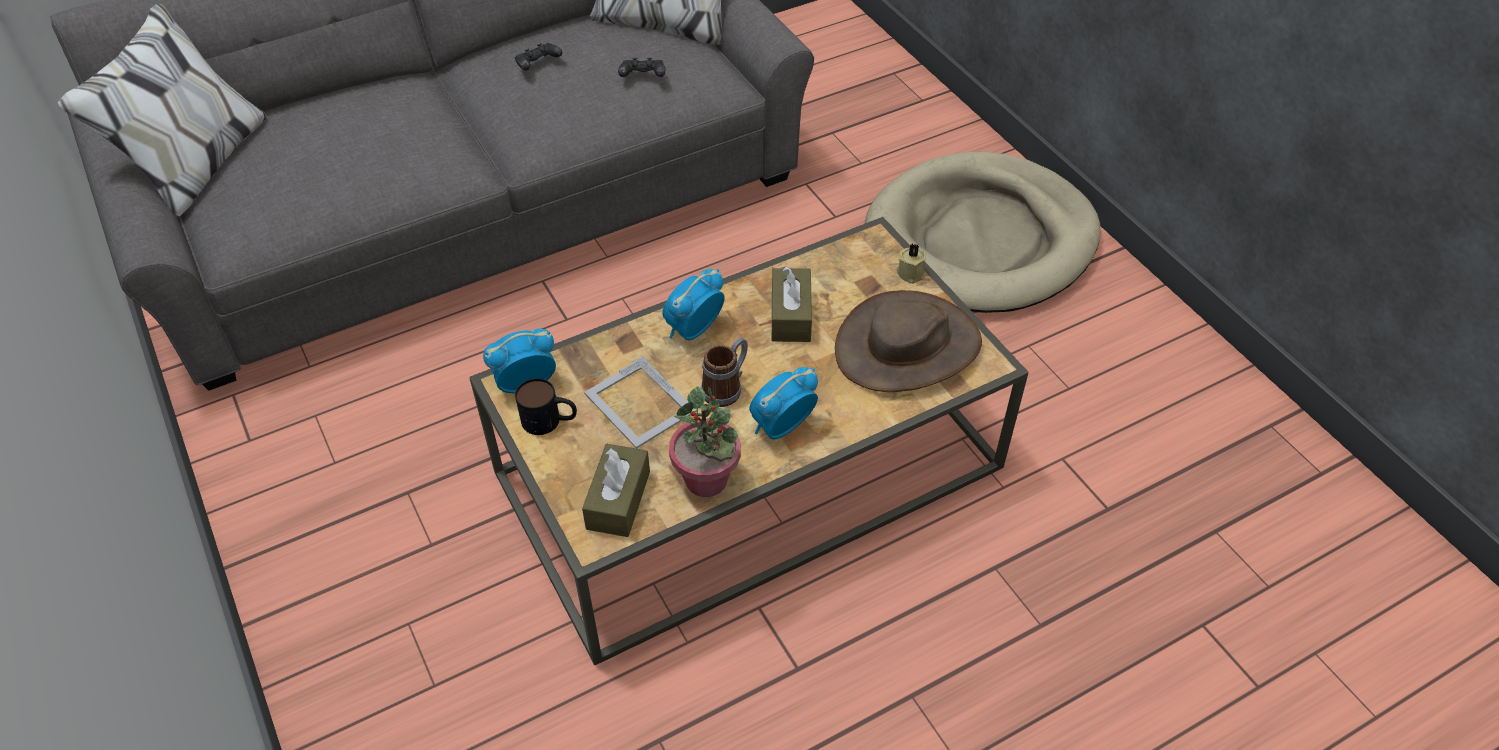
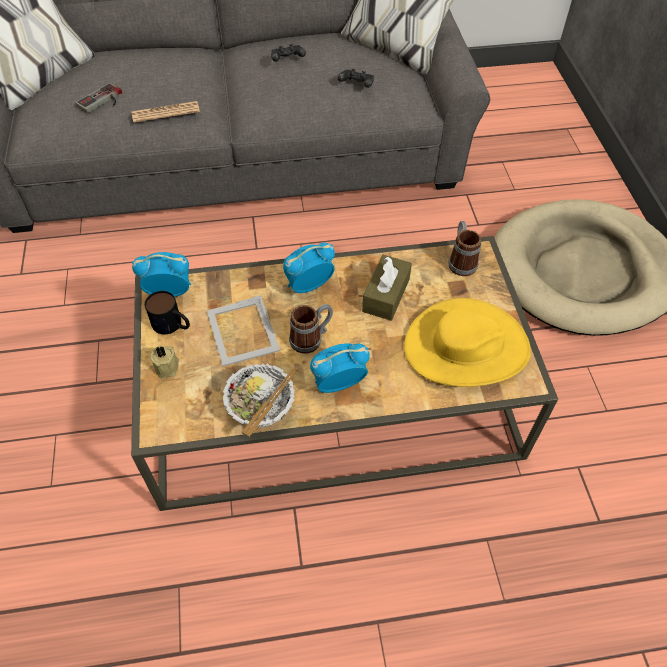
camera: 20 degrees right, 5 degrees up
(314, 173) = (103, 101): none -> game controller
(409, 168) = (165, 112): none -> newspaper
(618, 500) = (190, 403): brown tissue box -> none
(707, 480) = (261, 409): potted plant -> bowl
(859, 254) = (461, 261): none -> mug
(908, 347) = (466, 347): brown hat -> yellow hat
(911, 272) = (496, 287): beige candle -> beige candle (168, 367)

